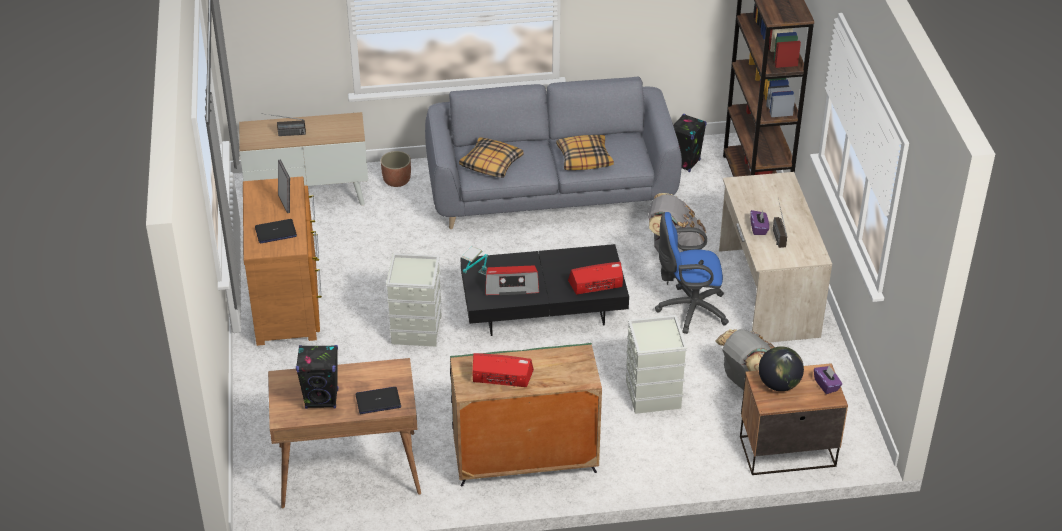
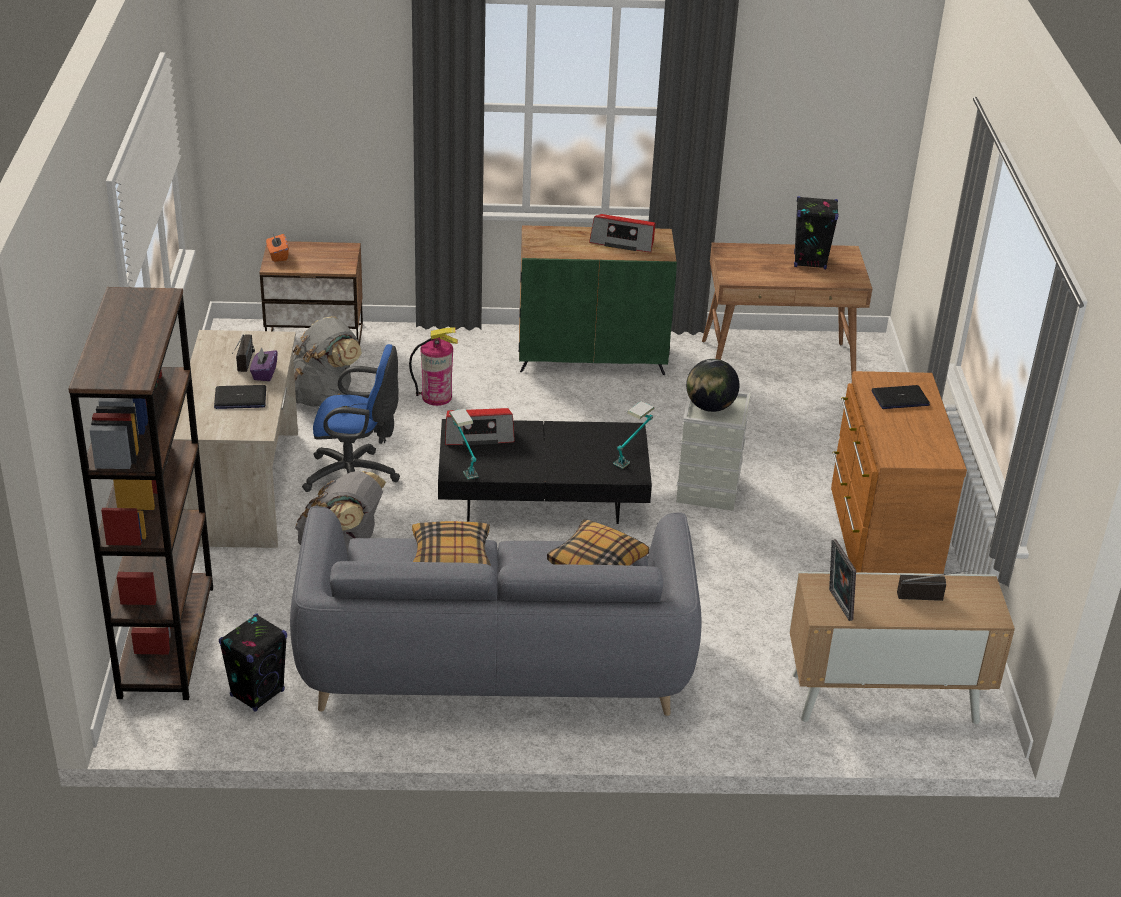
camera: 175 degrees left, 5 degrees down
(286, 203) = (895, 432): picture frame -> picture frame (837, 605)
(378, 401) = (751, 255): laptop -> laptop (240, 398)
(397, 180) = (743, 711): planter -> none
(511, 286) = (587, 443): radio -> none
(600, 259) = (463, 464): none -> table lamp
(652, 395) = (437, 397): grey storage box -> fire extinguisher
(779, 384) = (327, 260): globe -> globe (710, 407)
(826, 385) = (277, 255): purple tissue box -> orange tissue box

